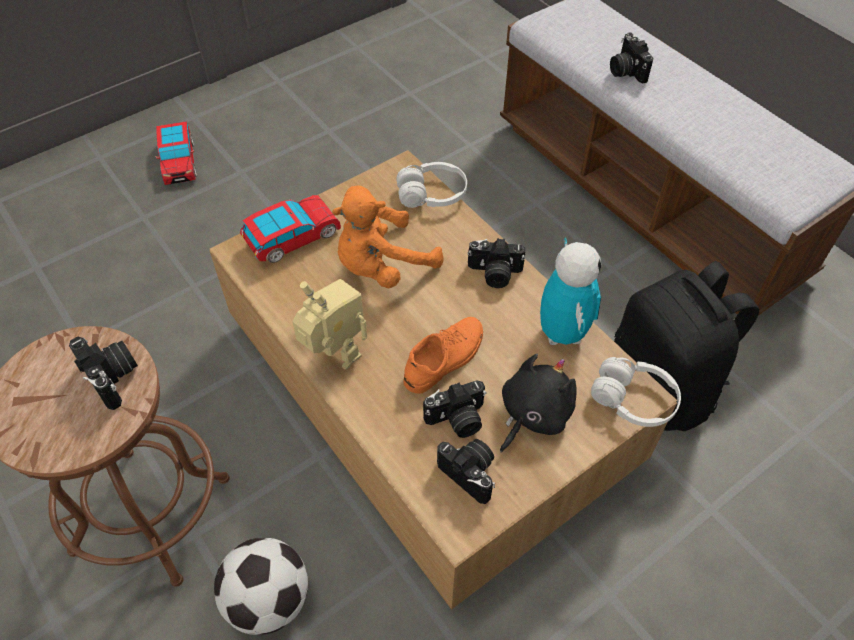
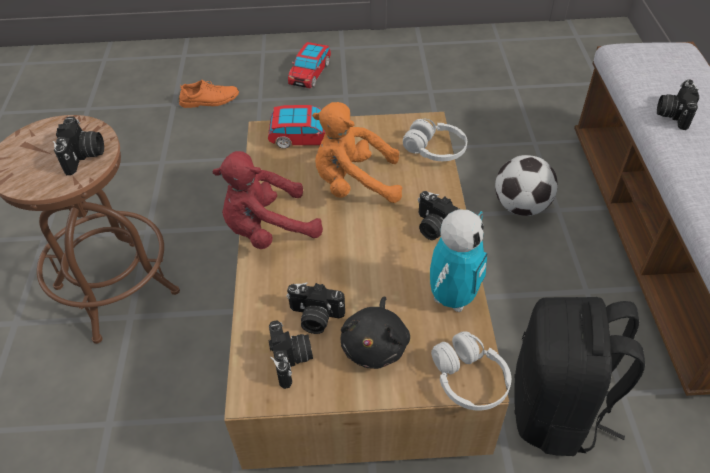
camera: 35 degrees right, 5 degrees down
(268, 599) = (139, 386): football -> football (521, 206)
(335, 357) = (267, 229): toy robot -> red plush toy
(444, 358) = (344, 269): orange shoe -> orange shoe (209, 100)
(532, 414) = (375, 345): black plush toy -> black plush toy turned 120 degrees clockwise

